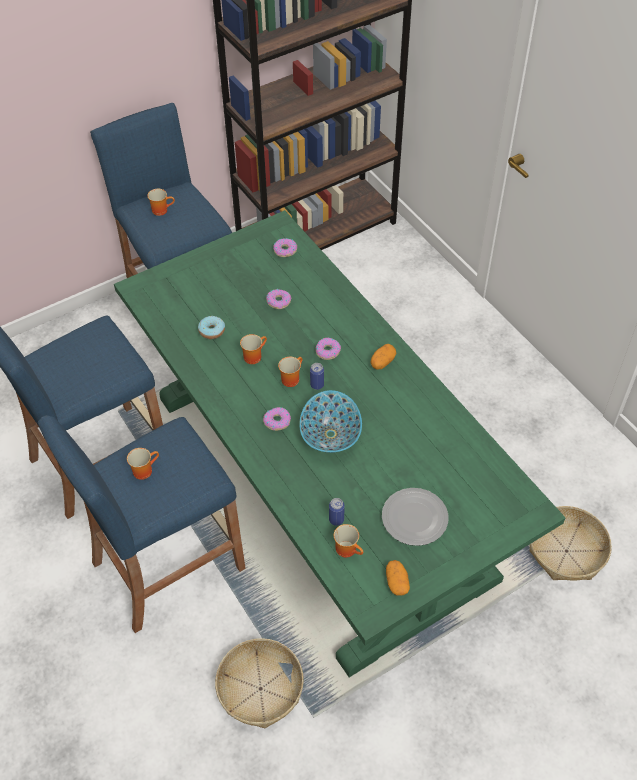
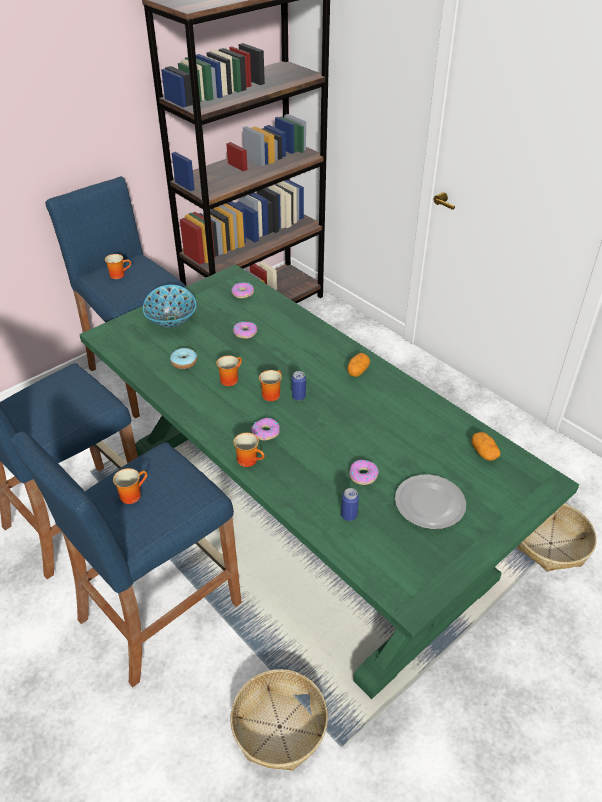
camera: 10 degrees left, 10 degrees down
(327, 351) = (302, 368): donut -> donut (363, 475)
(330, 435) = (322, 438): bowl -> bowl (171, 320)
(348, 549) = (369, 542): mug -> mug (250, 460)
(397, 582) = (430, 569): potato -> potato (483, 453)

